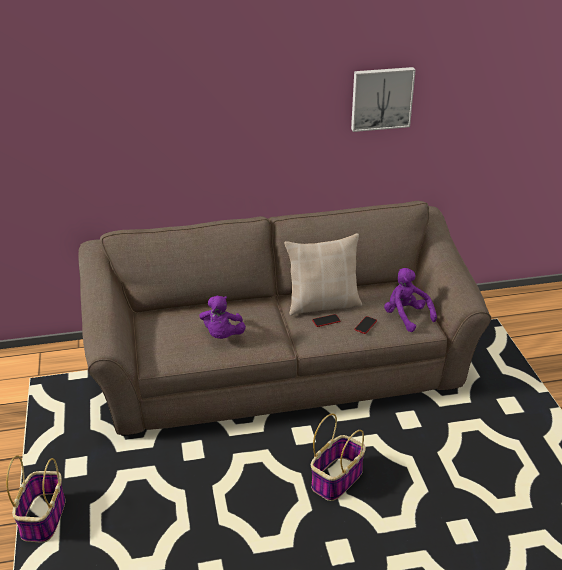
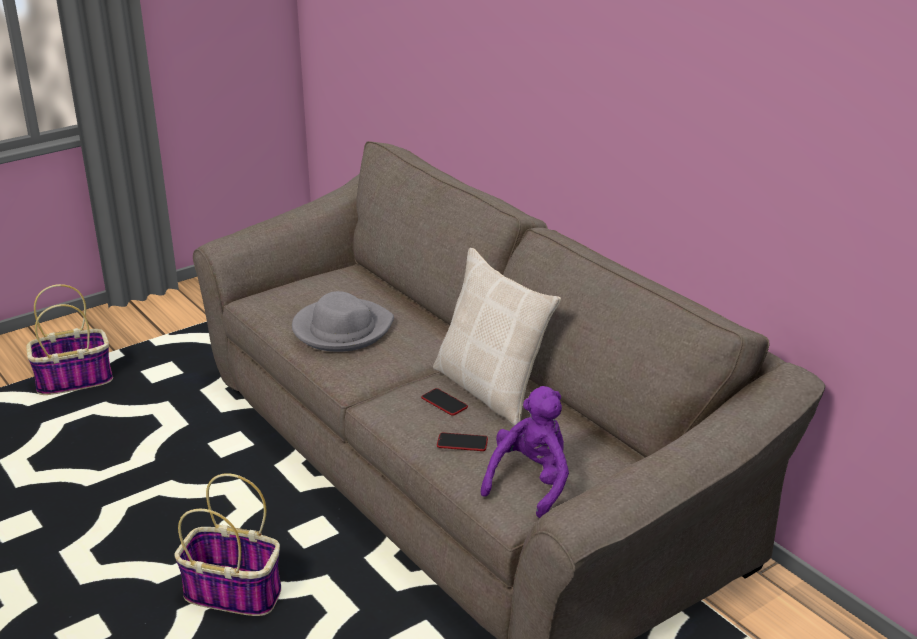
camera: 65 degrees right, 5 degrees down
(222, 335) = (342, 329): purple plush toy -> grey hat
(381, 98) = (759, 93): picture -> none

